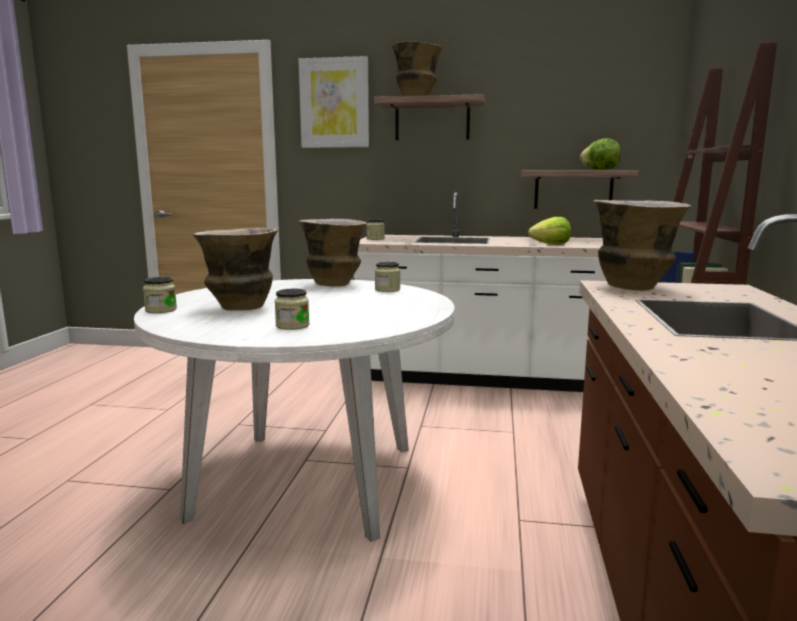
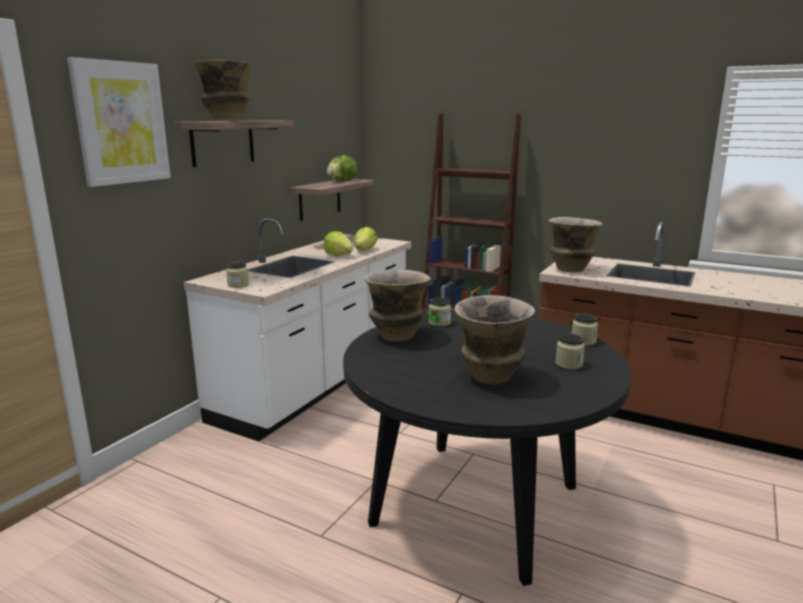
camera: 70 degrees left, 5 degrees up
(161, 310) = (484, 412): jar -> jar (583, 341)
(307, 480) = (476, 504): white dining table -> black dining table
(514, 242) = (339, 255): none -> lettuce

